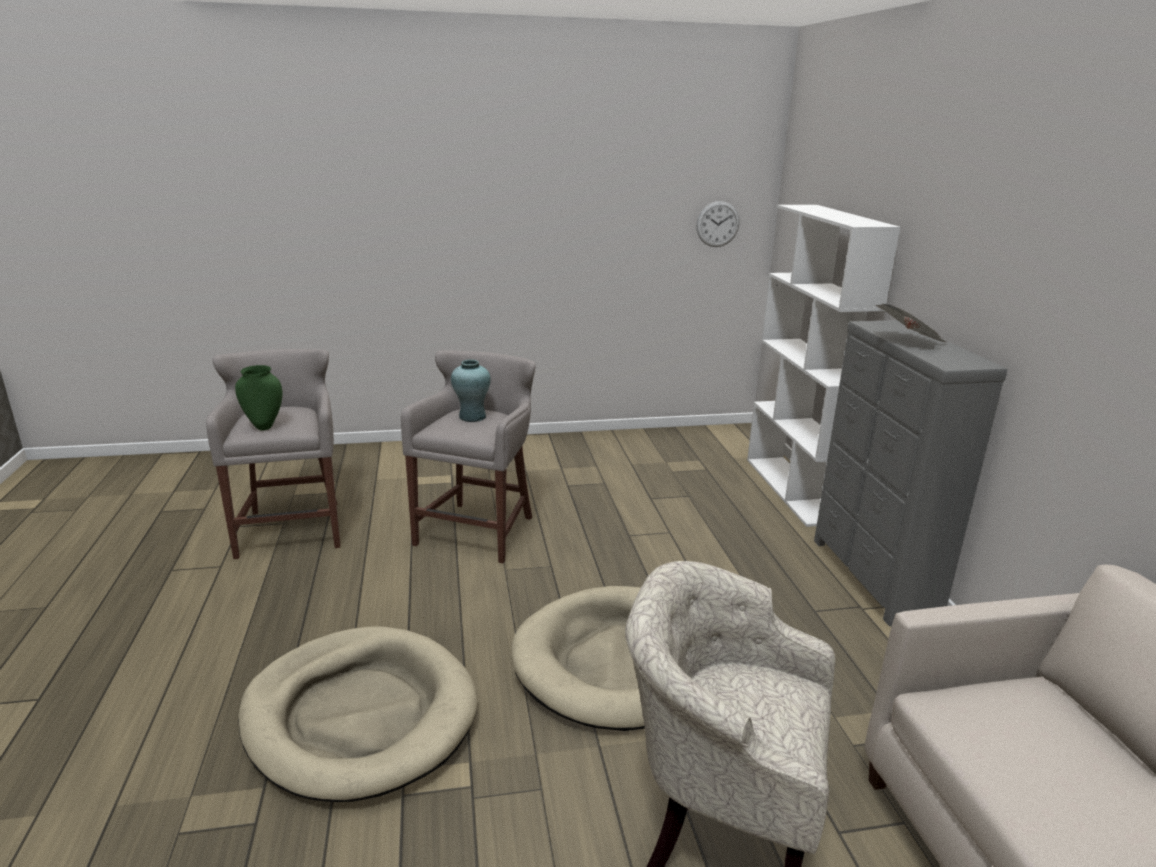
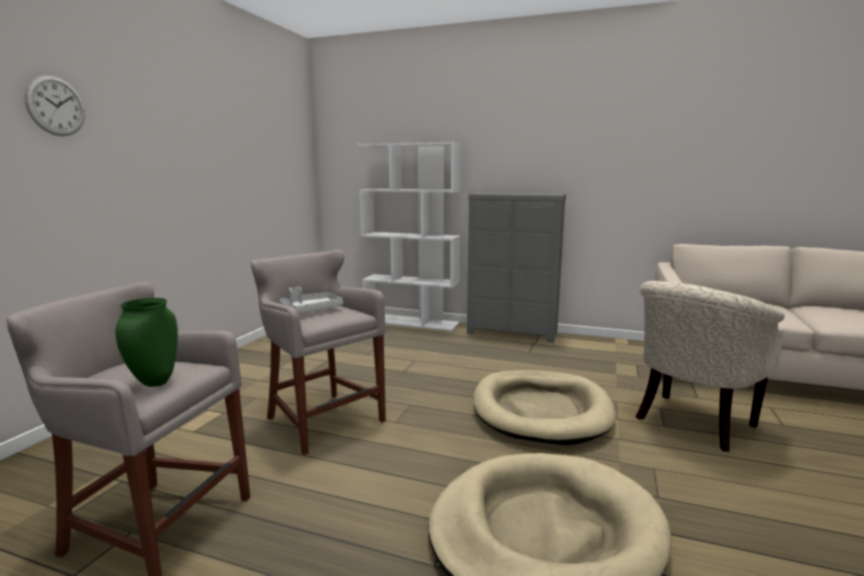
camera: 60 degrees left, 10 degrees down
(472, 417) = (311, 310): turquoise vase -> grey tray
(717, 224) = (291, 167): wall clock -> wall clock (56, 106)
(909, 342) = (515, 193): newspaper -> none

